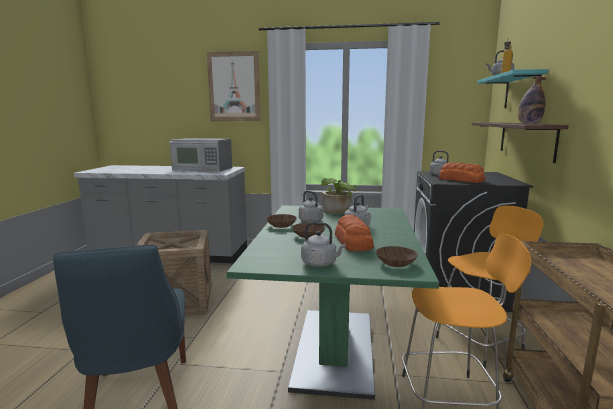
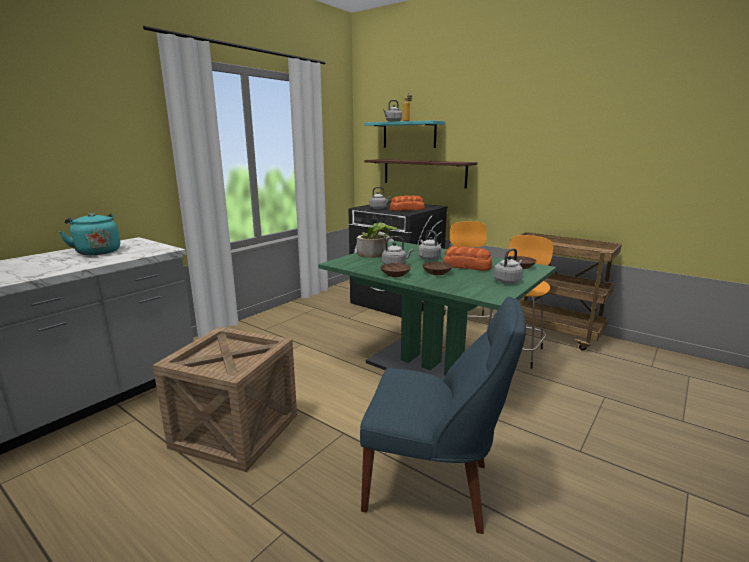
camera: 60 degrees left, 5 degrees up
(202, 169) = (97, 252): microwave -> turquoise kettle
(234, 87) = (101, 113): picture -> none
(529, 124) = (450, 161): bottle -> none

